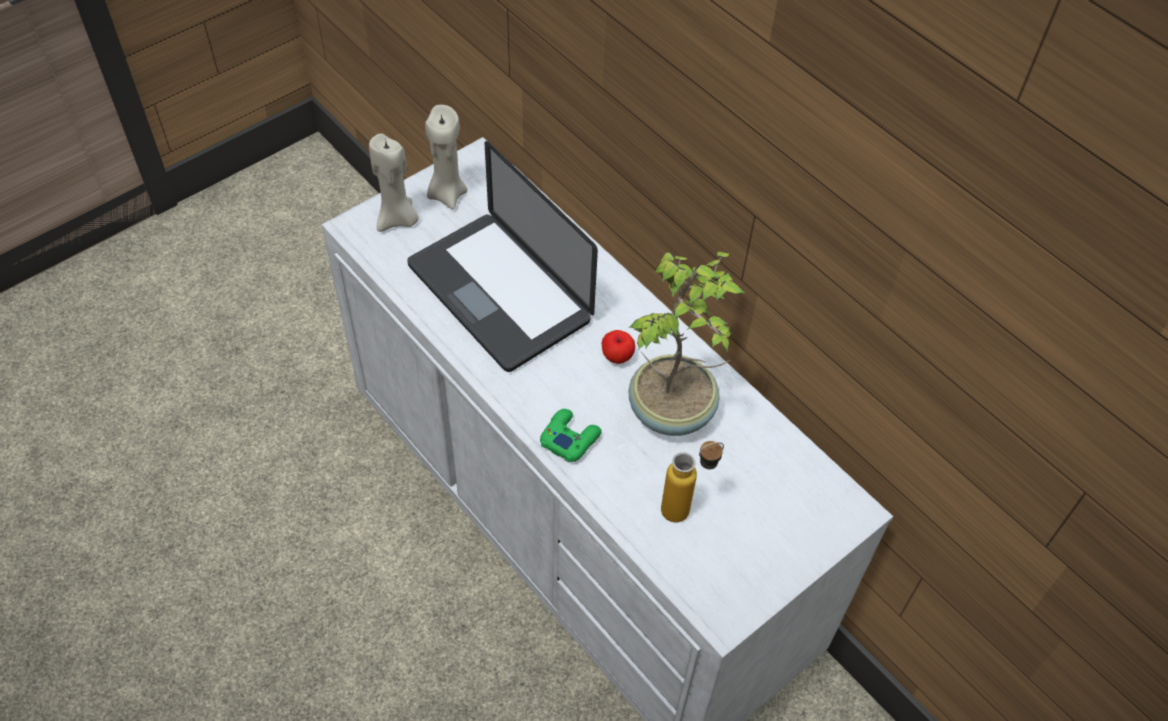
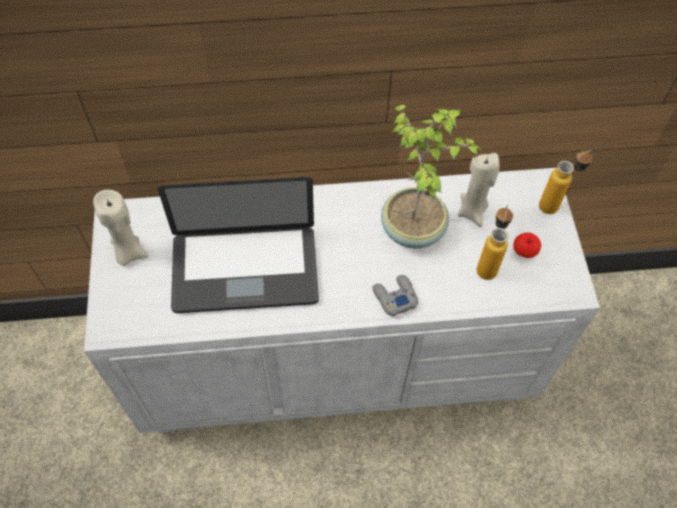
camera: 55 degrees left, 5 degrees up
(398, 219) = (125, 297): beige candle -> beige candle (472, 211)
(570, 438) = (394, 297): green game controller -> grey game controller
(617, 356) = (350, 233): apple -> apple (524, 252)
(834, 539) = (555, 204): none -> bottle

